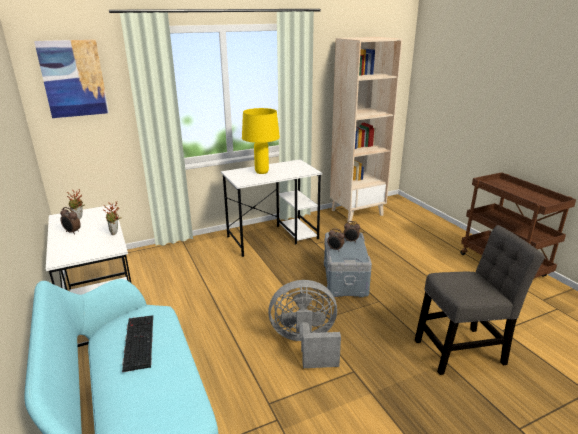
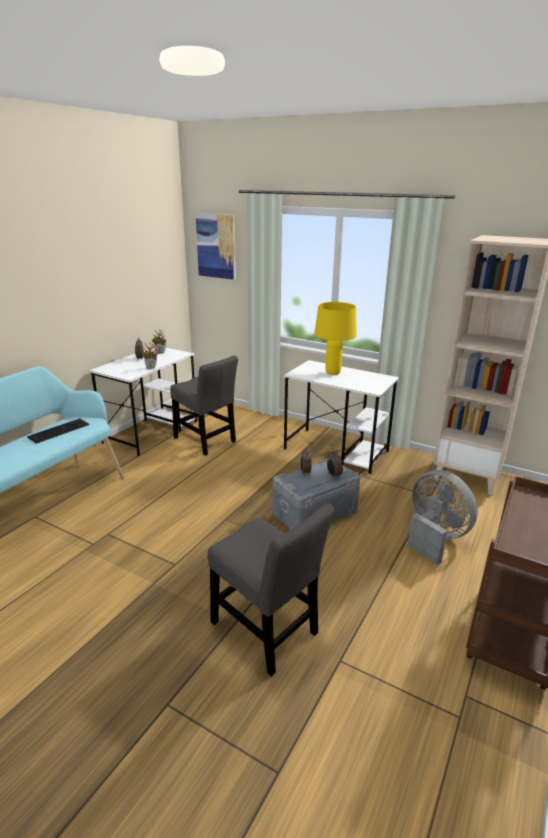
camera: 55 degrees right, 0 degrees up
(174, 288) = (206, 441): none -> grey chair
(305, 344) = (190, 526): grey fan -> grey fan (434, 537)

